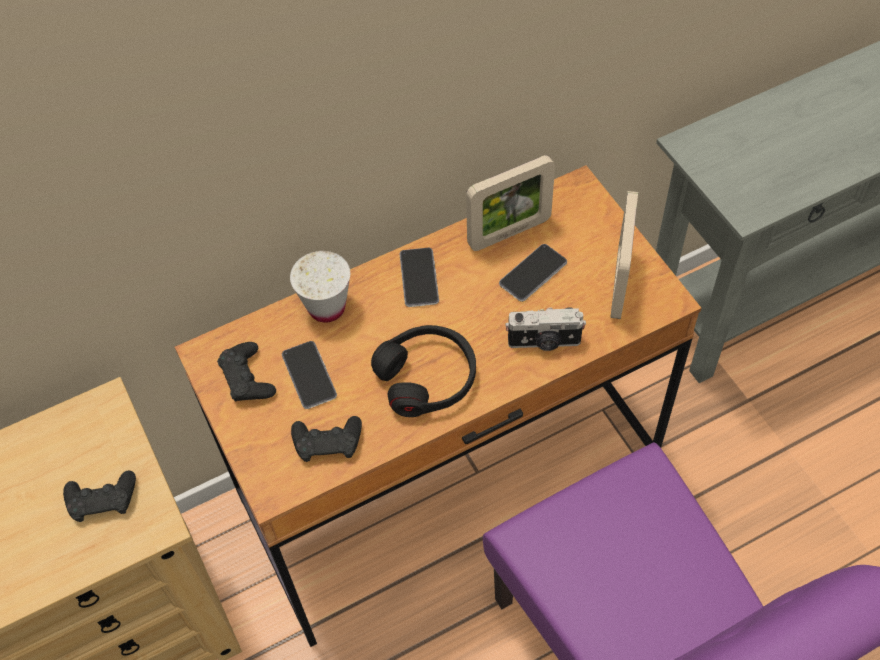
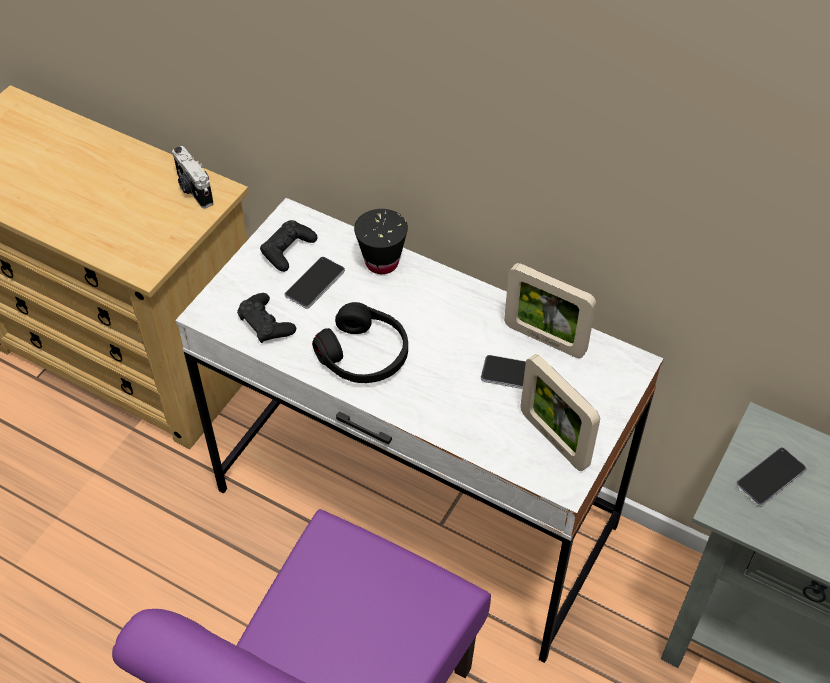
camera: 55 degrees right, 5 degrees down
(102, 499) = (147, 231): black game controller -> none
(327, 307) = (382, 262): white cup -> black cup
(419, 278) = (452, 303): phone -> phone (770, 477)
(449, 483) = (416, 509): brown desk -> white desk
(544, 342) = (453, 414): camera -> camera (193, 190)
(619, 283) = (554, 439): picture frame -> picture frame turned 105 degrees counterclockwise

